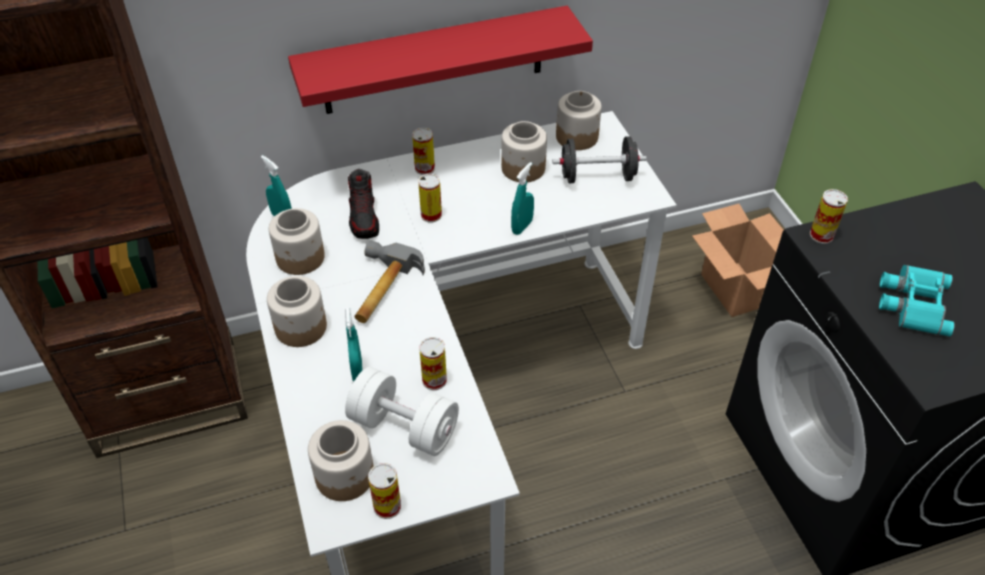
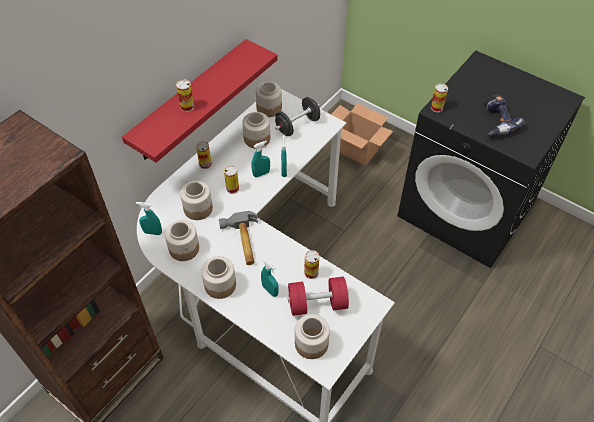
camera: 35 degrees left, 5 degrees up
(364, 218) = (198, 208): shoe -> jar
(387, 506) = (344, 345): can -> can (187, 107)
(404, 426) = (317, 303): white dumbbell -> red dumbbell
(487, 215) = (261, 173): none -> turquoise spray bottle
(912, 302) = (495, 122): turquoise binoculars -> power drill

